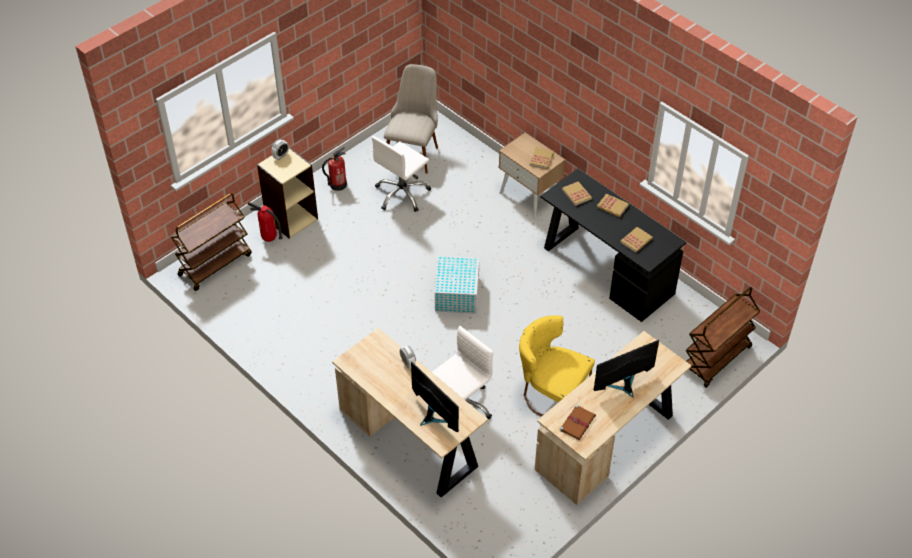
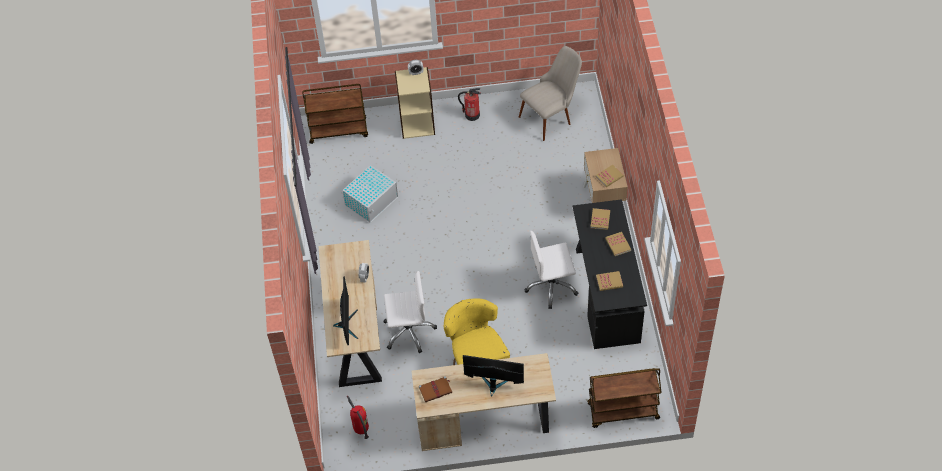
camera: 40 degrees right, 5 degrees up
(269, 239) = (389, 131): fire extinguisher -> fire extinguisher (361, 430)
(402, 194) = (511, 148): white office chair -> white office chair (551, 286)
(457, 293) = (481, 247): white storage box -> white storage box (372, 201)

